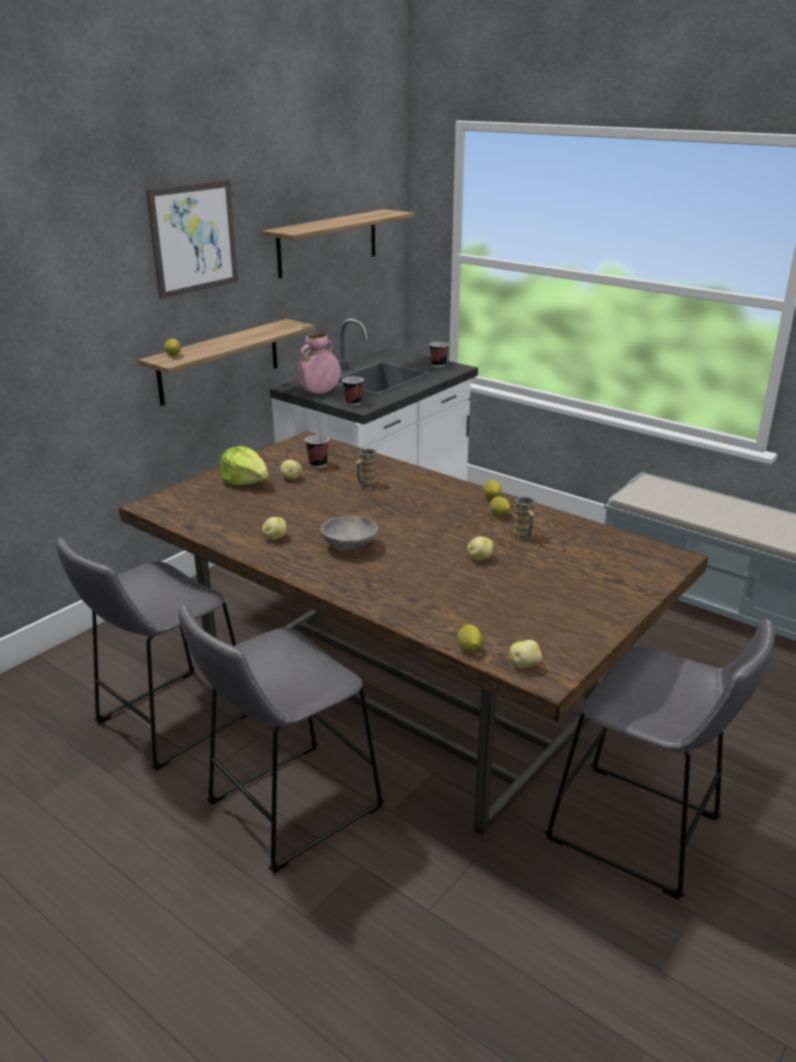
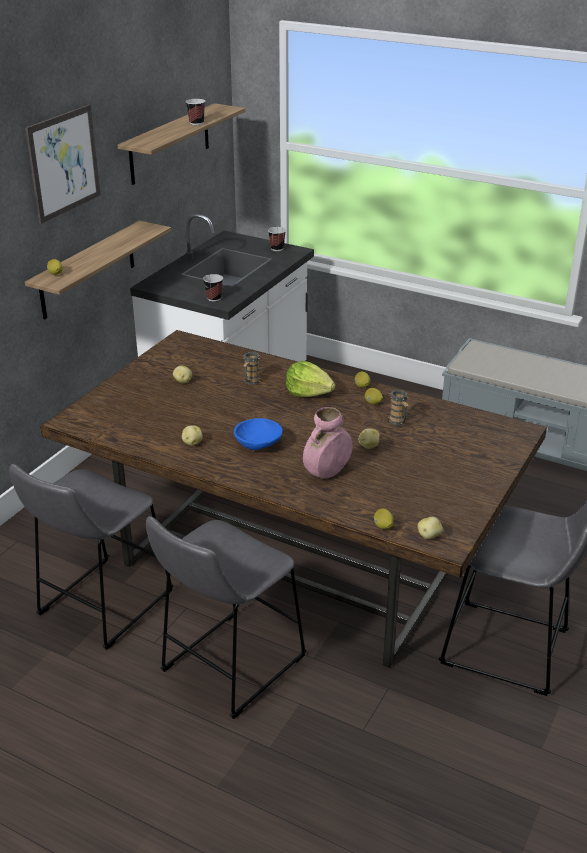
camera: 10 degrees left, 5 degrees up
(245, 481) = (143, 389): lettuce -> lettuce (308, 392)
(318, 464) = (201, 365): cup -> cup (196, 123)
(319, 392) = (178, 288): pink vase -> pink vase (327, 473)
(350, 546) = (259, 445): grey bowl -> blue bowl

